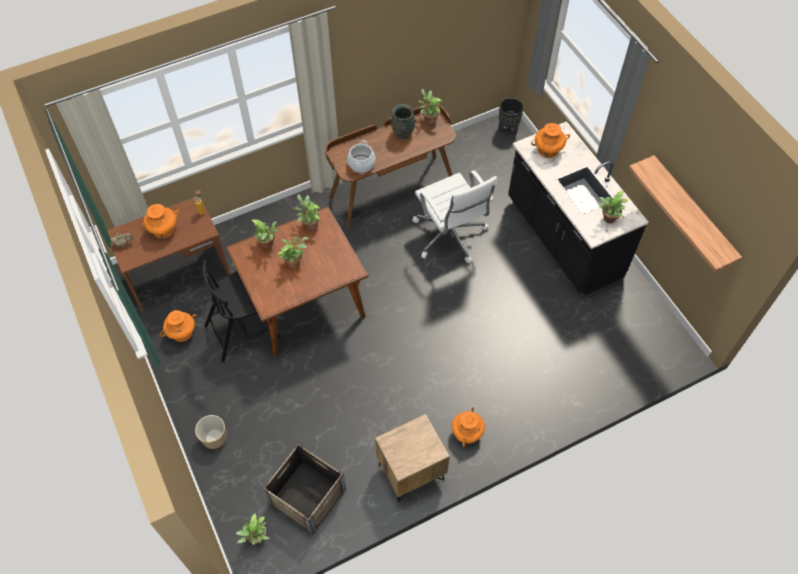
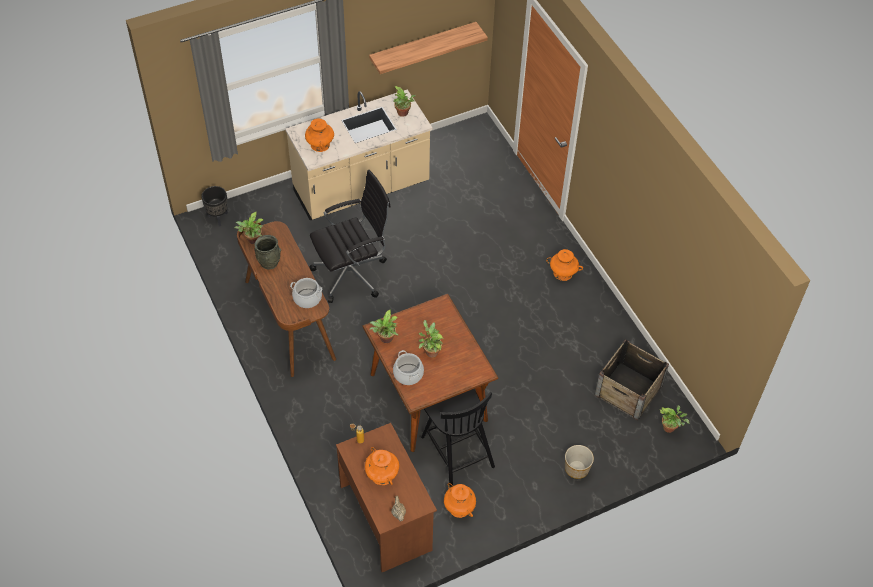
camera: 90 degrees left, 5 degrees down
(268, 244) = (408, 374): potted plant -> cooking pot
(411, 472) = (600, 314): brown nightstand -> none
(450, 236) = (352, 273): white office chair -> black office chair
(562, 238) = (362, 189): black counter -> beige counter

